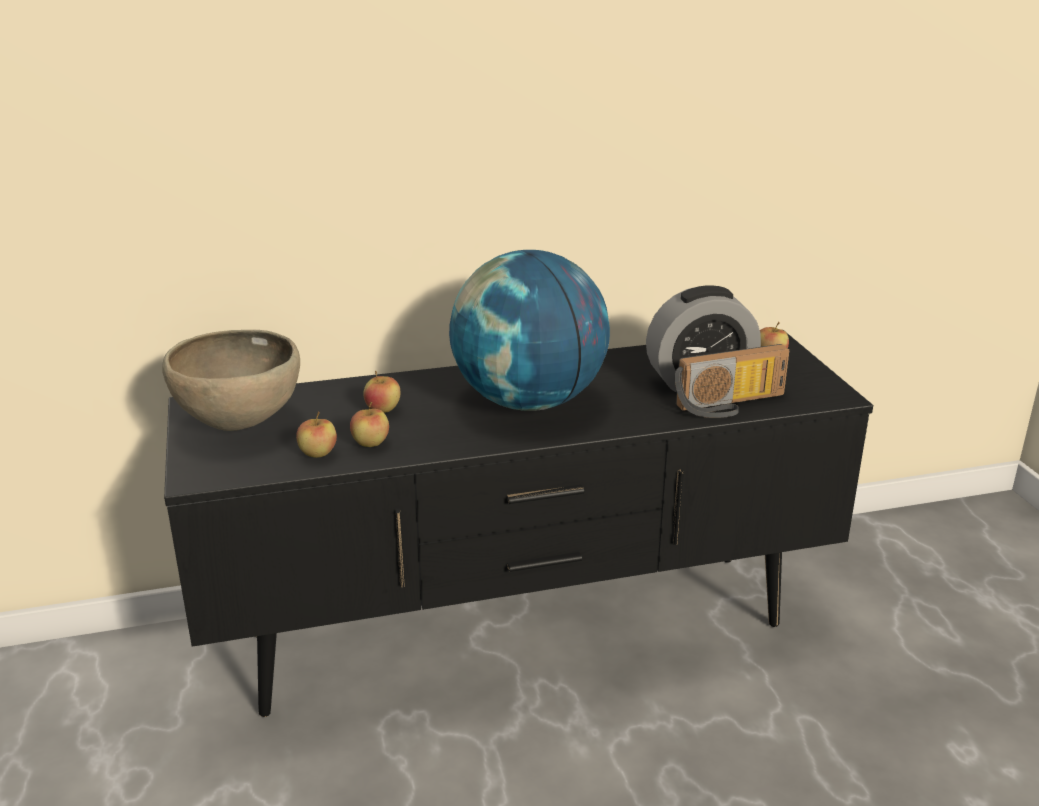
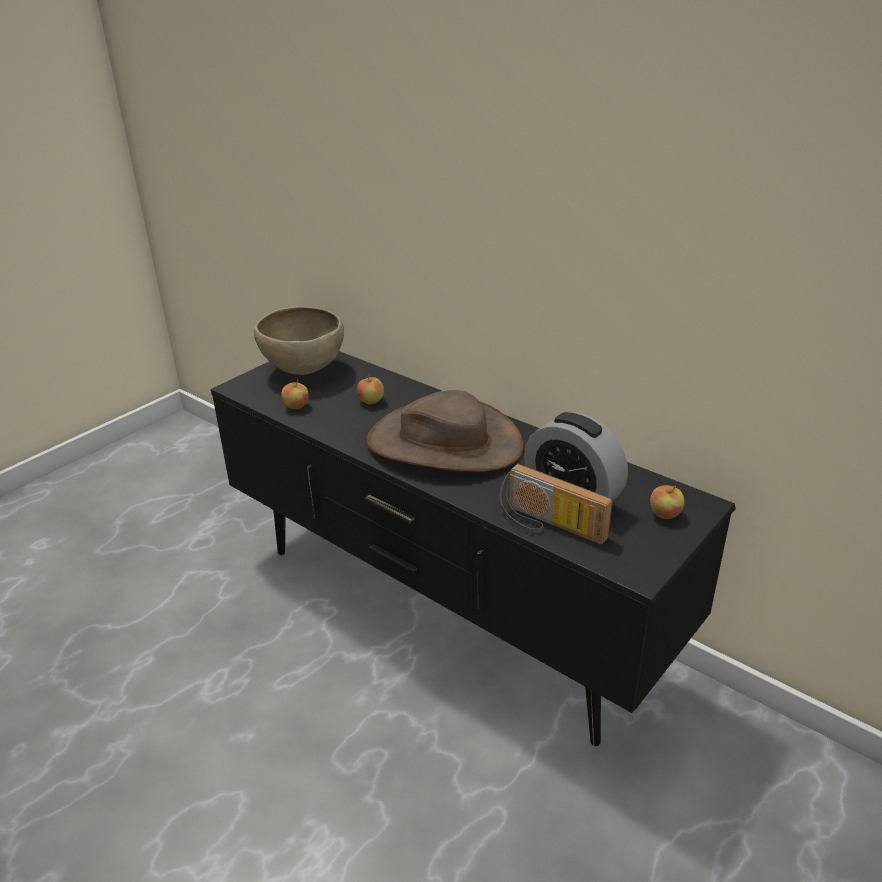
camera: 55 degrees right, 5 degrees up
(370, 443) = (325, 416): apple -> none
(529, 401) = (444, 443): globe -> brown hat

